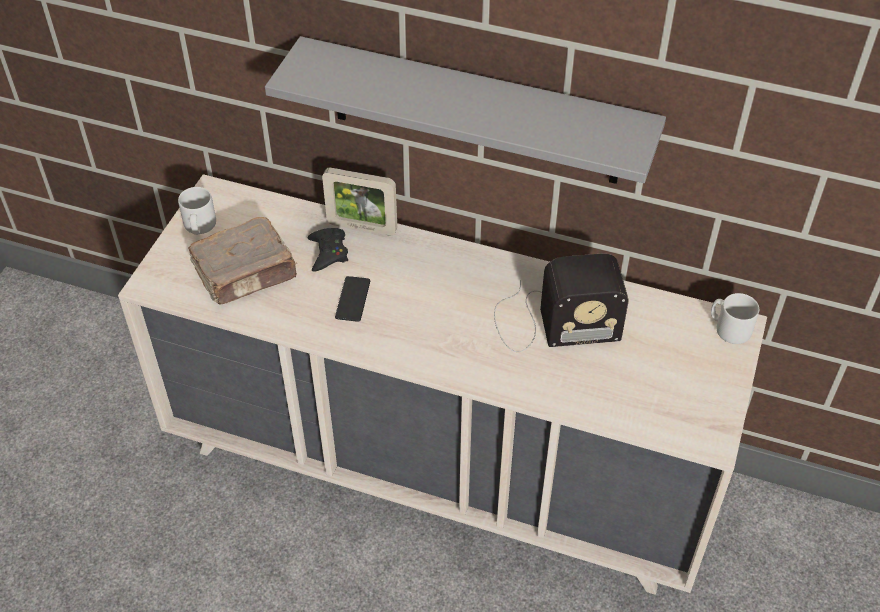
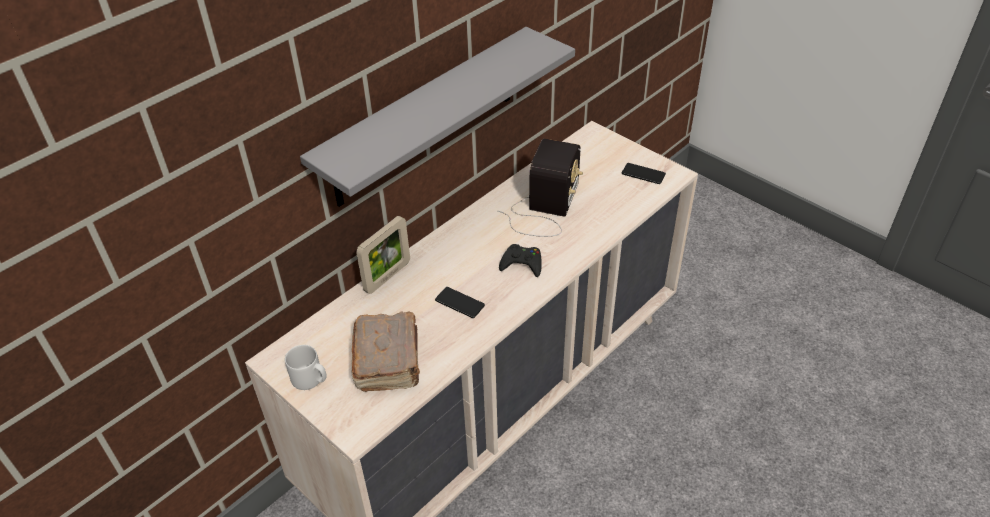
camera: 65 degrees left, 5 degrees down
(328, 252) = (400, 304): black game controller -> black game controller (522, 264)
(687, 405) = (643, 174): none -> phone
(729, 329) = (593, 137): grey mug -> none

